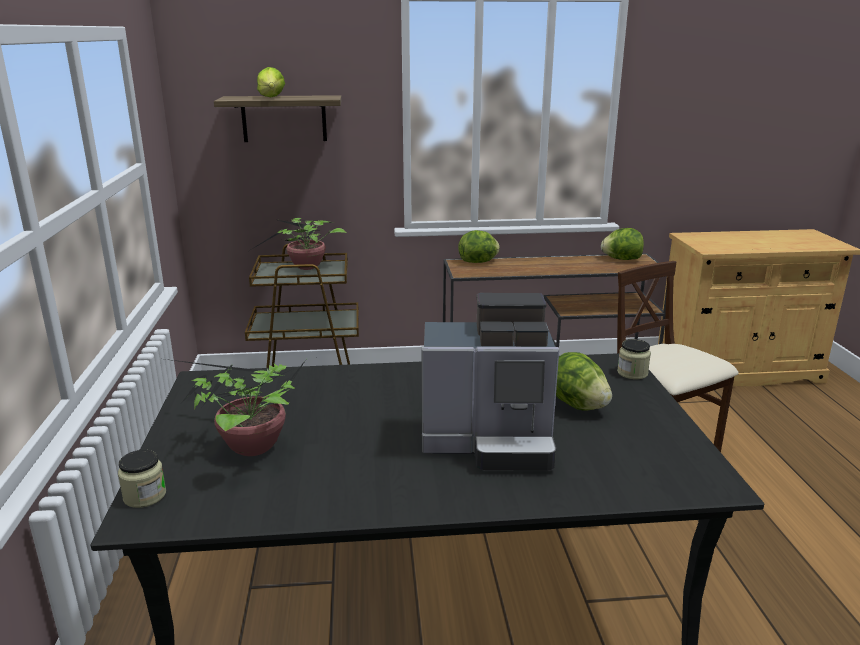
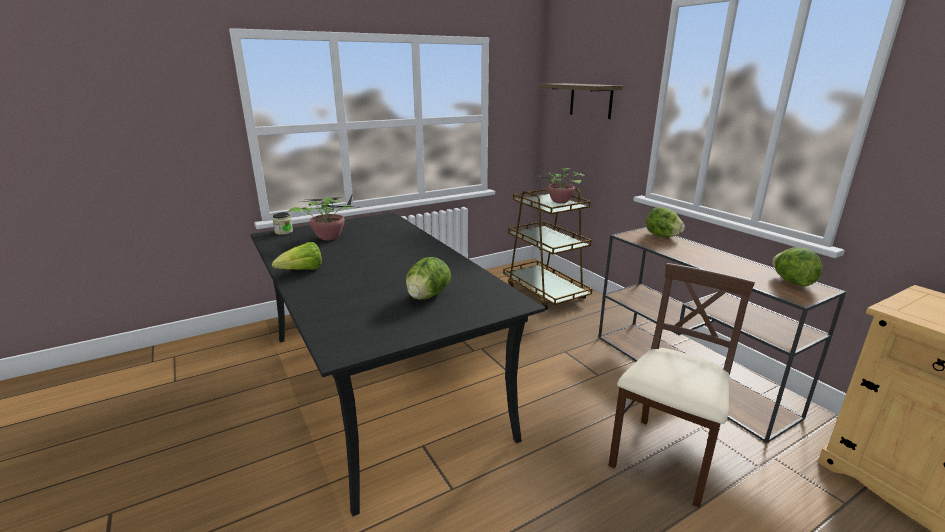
camera: 65 degrees right, 0 degrees up
(271, 98) = (572, 84): lettuce -> lettuce (302, 271)
(490, 443) = (360, 280): coffee machine -> none
(632, 373) = (500, 309): jar -> none

